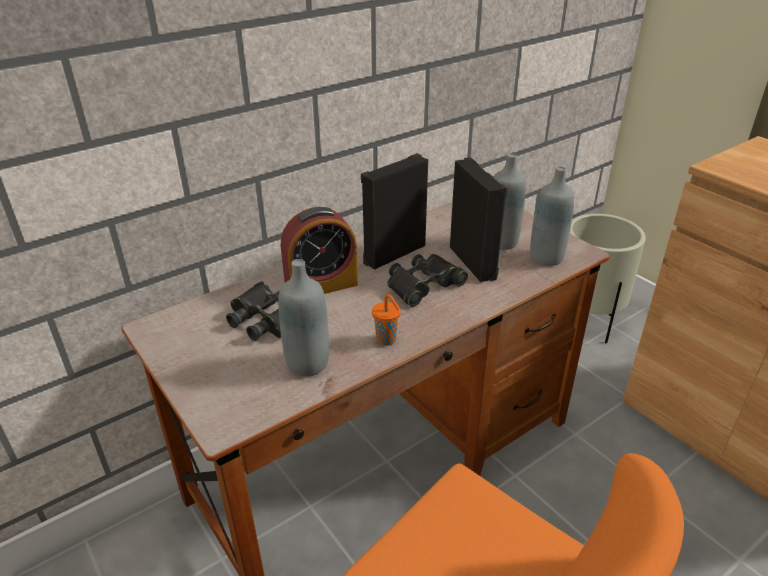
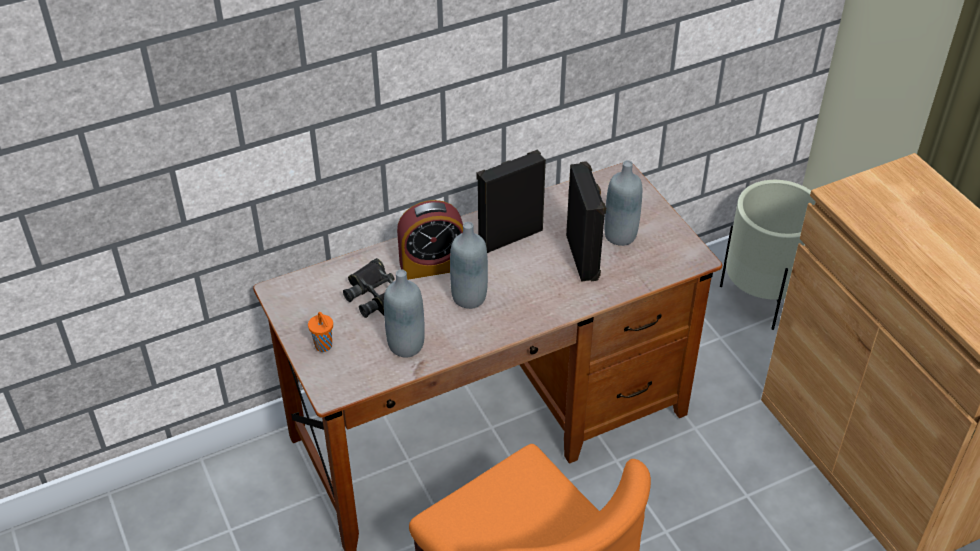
camera: 10 degrees right, 10 degrees up
(387, 340) = (478, 332): orange cup -> orange cup (324, 346)
(423, 285) = (527, 277): black binoculars -> none
(546, 258) = (656, 260): grey bottle -> grey bottle (469, 297)

